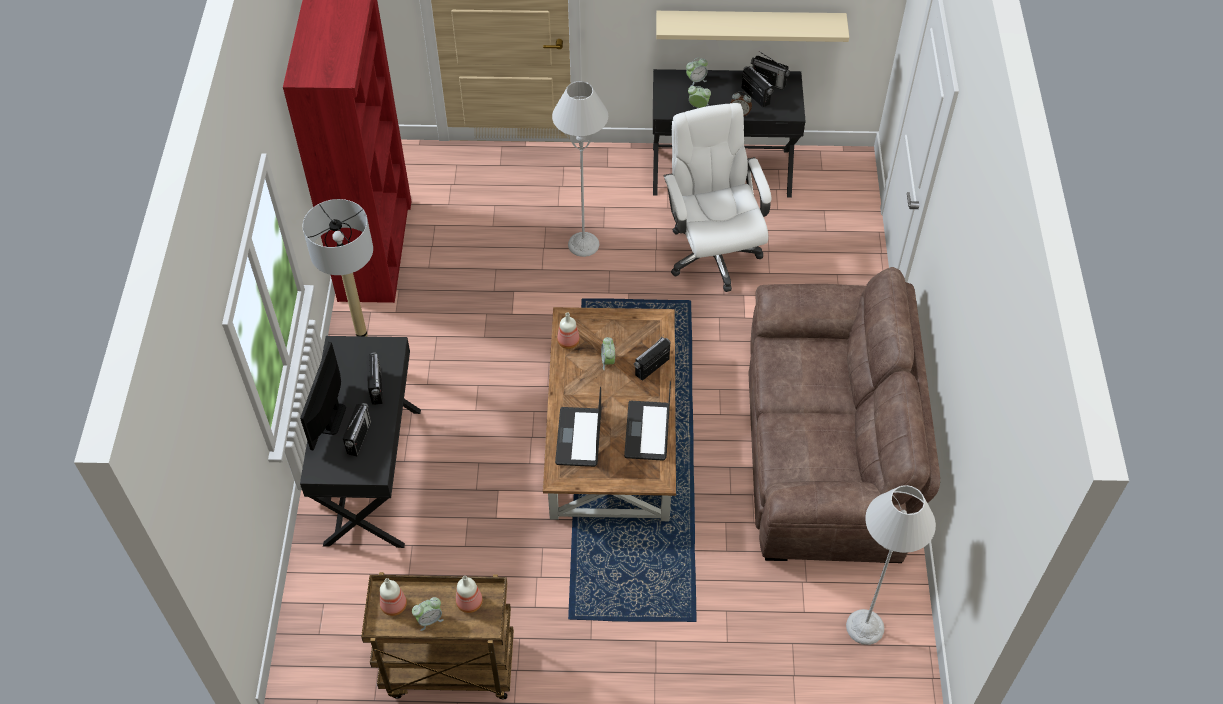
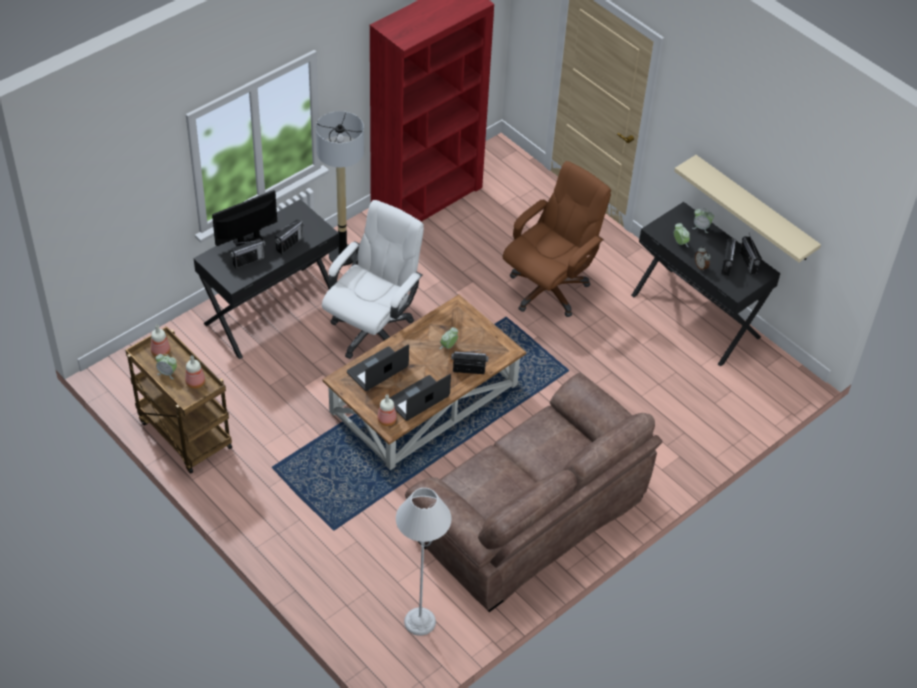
camera: 45 degrees right, 5 degrees down
(567, 341) = (441, 318): bottle -> bottle (386, 419)
(583, 244) = (549, 288): grey floor lamp -> brown office chair
(712, 253) = (621, 356): white office chair -> white office chair (373, 330)

